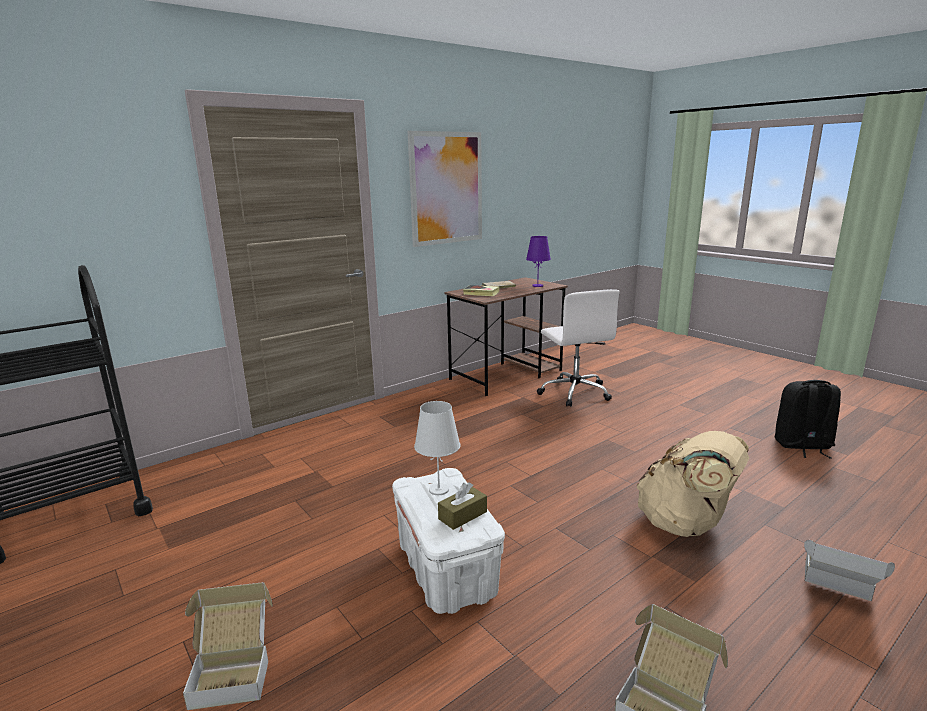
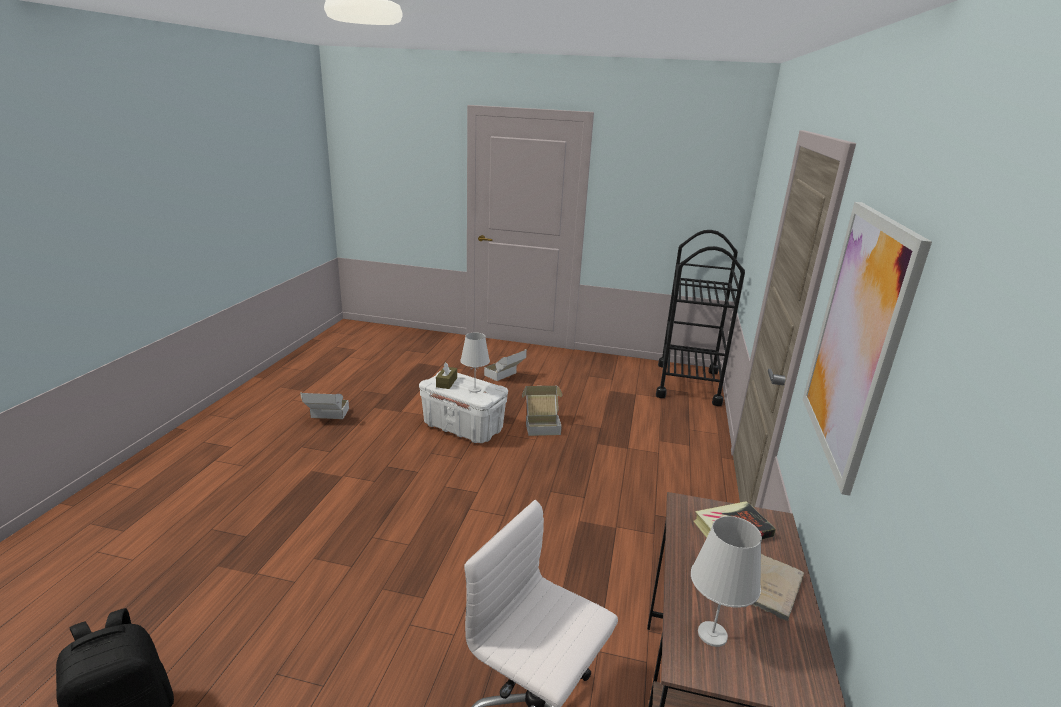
camera: 140 degrees right, 5 degrees up
(537, 285) = (713, 634): purple table lamp -> white table lamp
(686, 524) = (318, 510): beige backpack -> none
(836, 589) = (211, 498): cardboard box -> cardboard box (542, 425)

